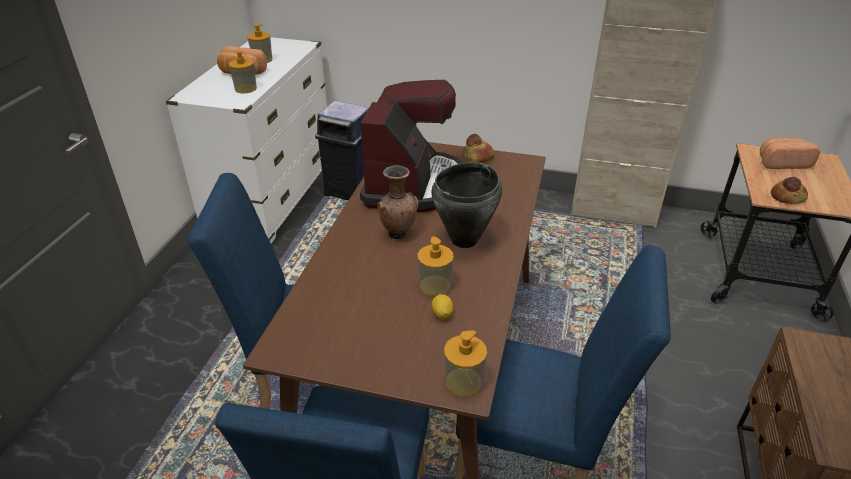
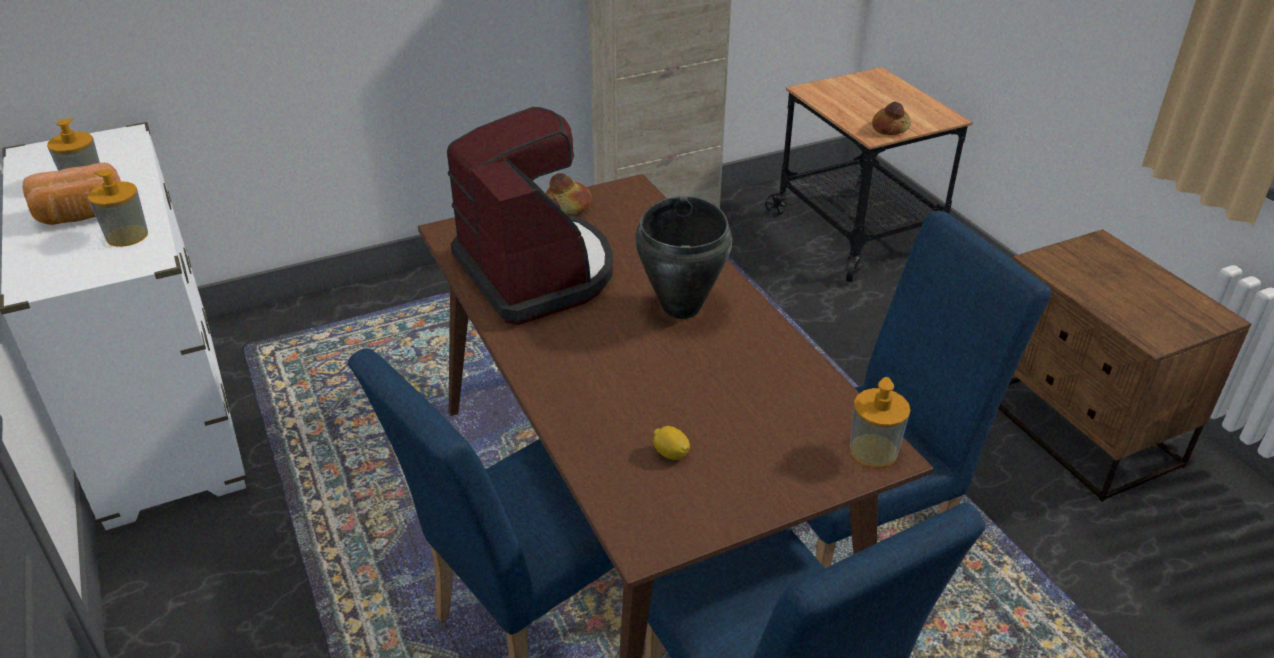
camera: 40 degrees left, 0 degrees up
(350, 190) = (283, 350): blue trash can -> none
(398, 233) = (598, 338): brown vase -> none
(435, 286) = (718, 373): soap dispenser -> none
(442, 314) = (765, 398): lemon -> lemon (671, 454)
(782, 163) = (848, 93): bread -> none

